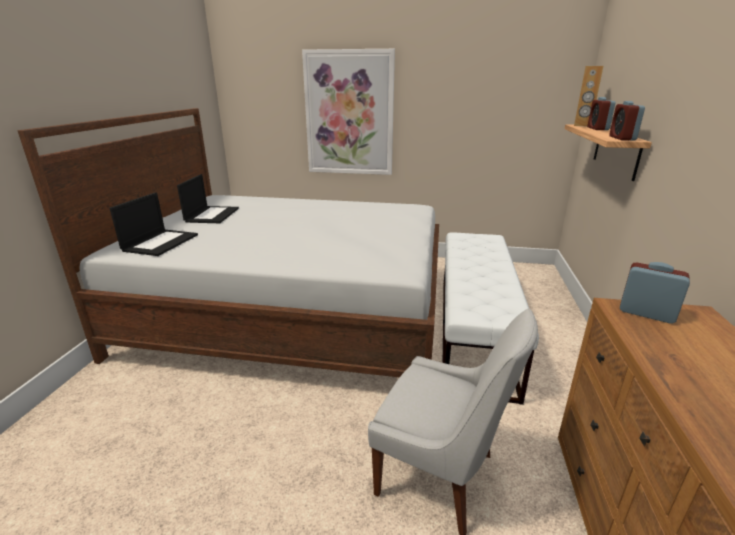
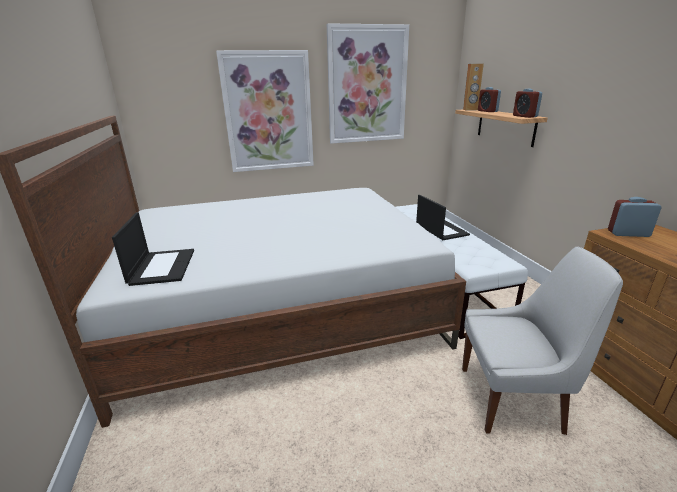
camera: 25 degrees left, 0 degrees up
(212, 215) = (178, 228): laptop -> laptop (440, 229)
(462, 90) = (367, 85): none -> picture

